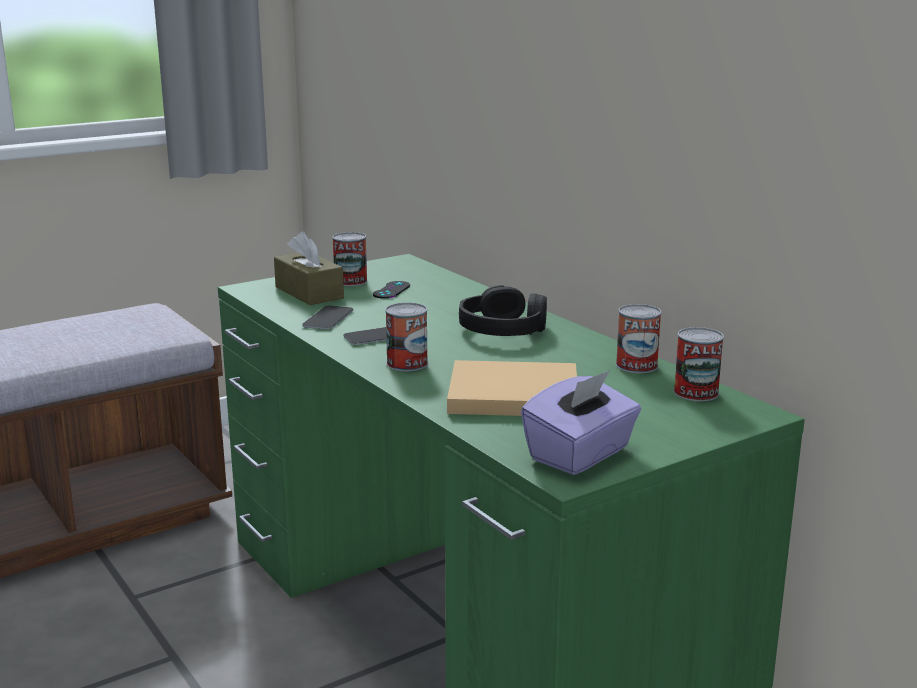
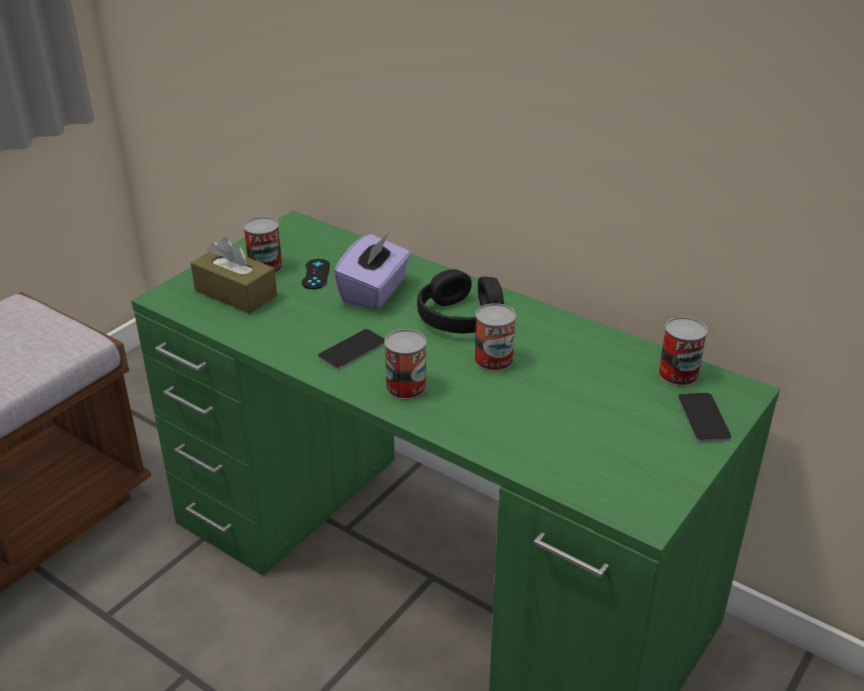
camera: 20 degrees left, 15 degrees up
(328, 318) = (283, 332): phone -> phone (703, 418)
(509, 394) = (526, 412): beige book -> none
(581, 454) = (638, 483): purple tissue box -> purple tissue box (374, 292)
(636, 365) = (608, 346): can -> can (493, 359)

